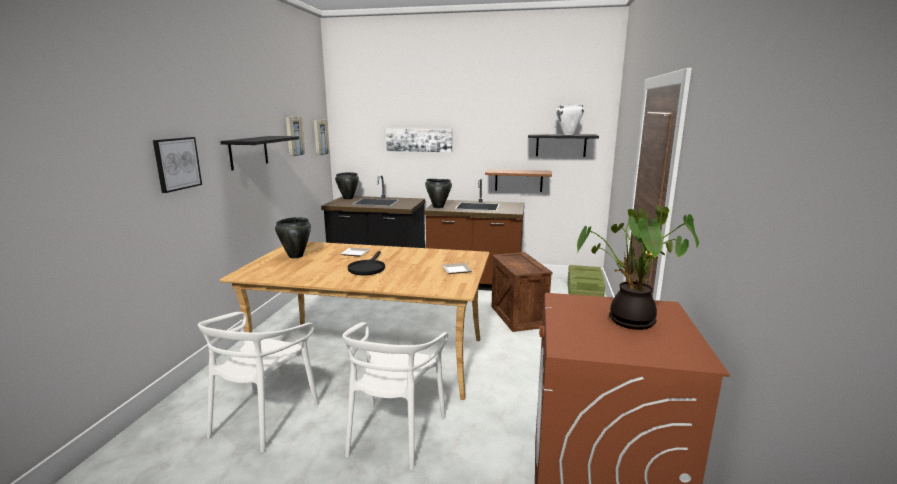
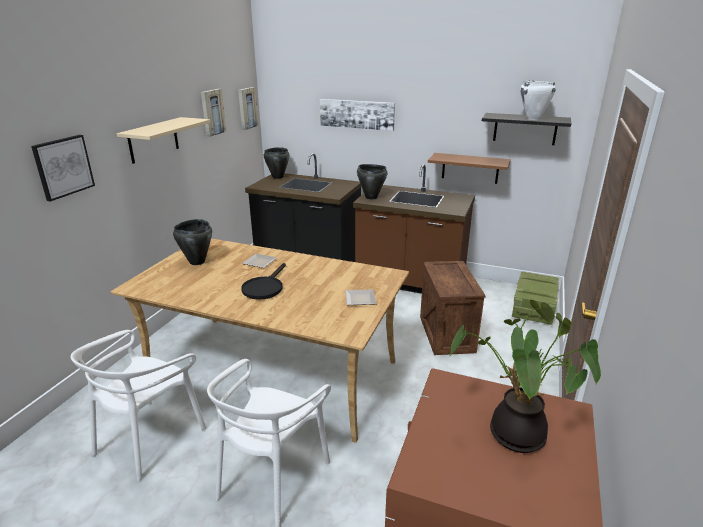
camera: 10 degrees right, 10 degrees up
(248, 152) = (153, 140): black shelf -> beige shelf

